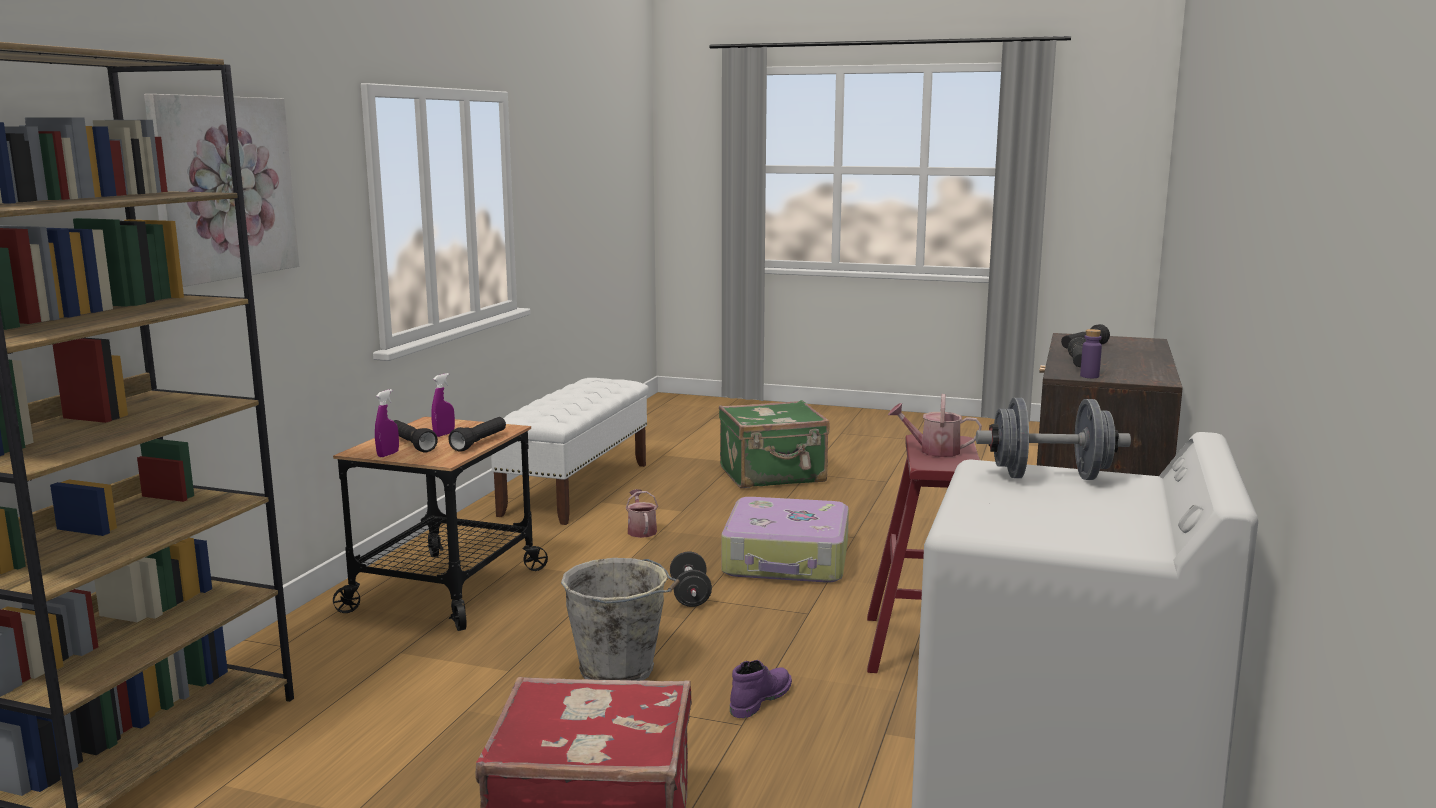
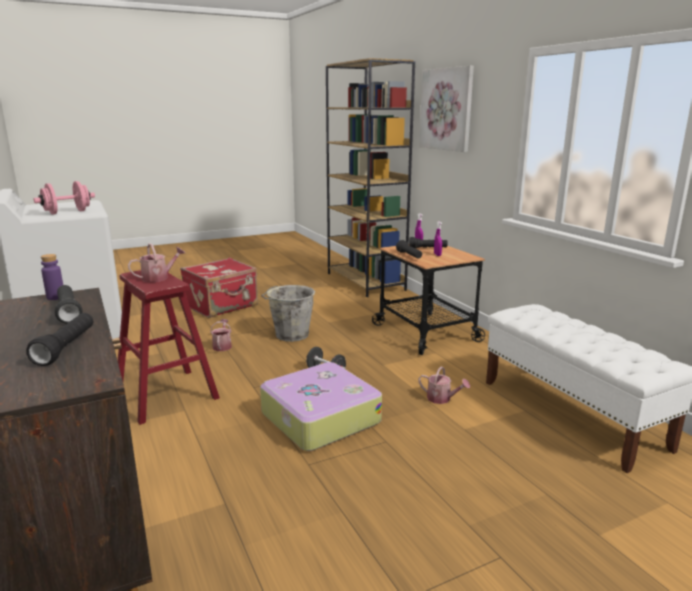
camera: 135 degrees right, 5 degrees up
(759, 699) = (222, 346): purple boot -> watering can
(773, 475) = (517, 528): green suitcase -> none
(1049, 477) = (67, 212): grey dumbbell -> pink dumbbell

